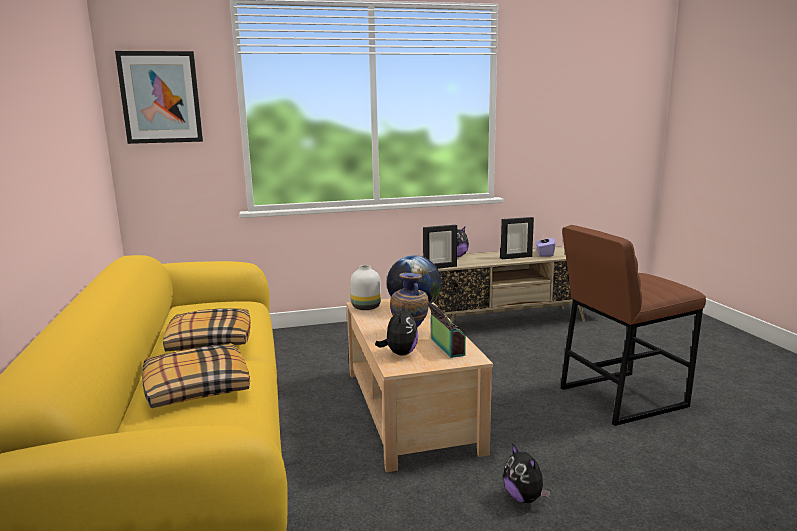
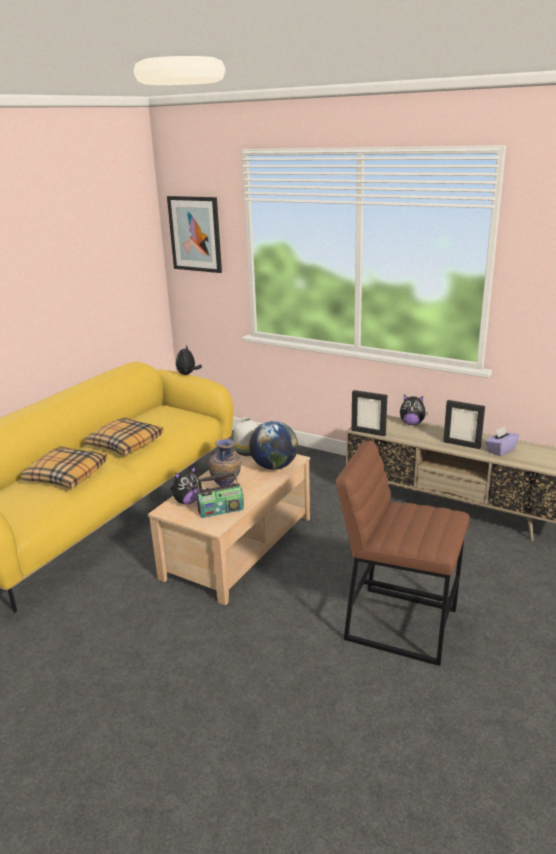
camera: 45 degrees right, 10 degrees up
(446, 347) = (220, 510): radio -> radio turned 45 degrees clockwise
(524, 498) = (193, 642): plush toy -> plush toy (187, 374)

